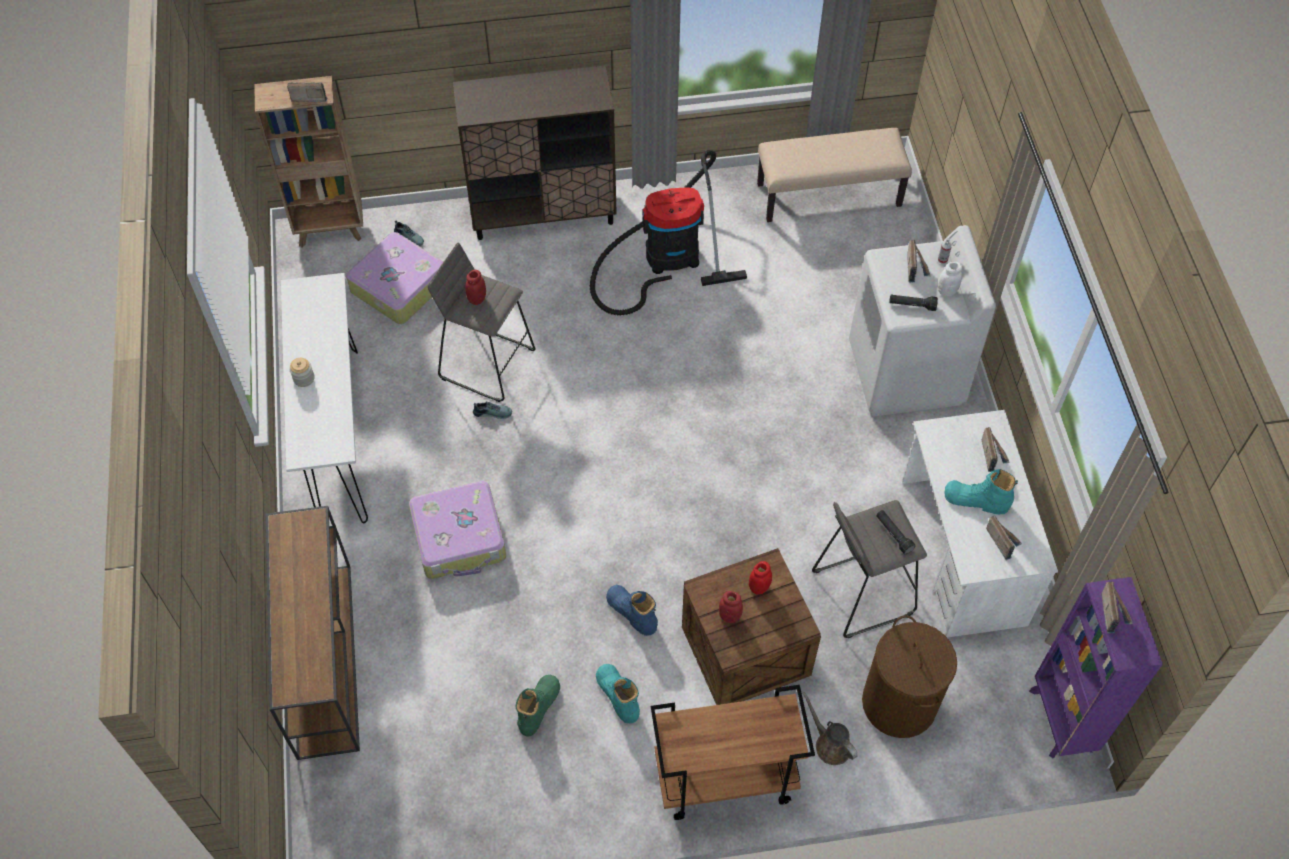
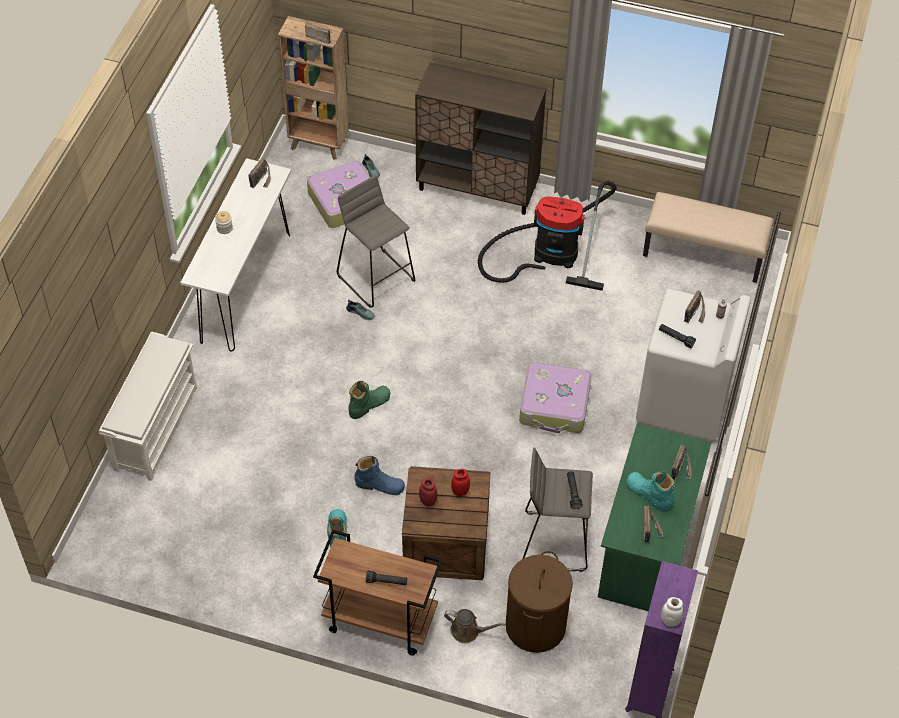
camera: 25 degrees right, 5 degrees down
(324, 657) = (155, 427): brown console table -> white shoe rack
(460, 538) = (290, 387): suitcase -> suitcase (555, 405)
(477, 299) = (373, 221): red jar -> none
(538, 707) = (279, 519): green boot -> green boot (369, 404)
(631, 612) = (380, 485): blue boot -> blue boot turned 120 degrees clockwise
(748, 741) = (386, 582): none -> black flashlight
(830, 744) = (468, 631): brown watering can -> brown watering can turned 120 degrees clockwise
(947, 291) = (709, 338): white jar -> white jar (670, 620)
(962, 552) = (647, 545): white desk -> green desk
(1113, 612) = (668, 587): radio -> radio (262, 179)

